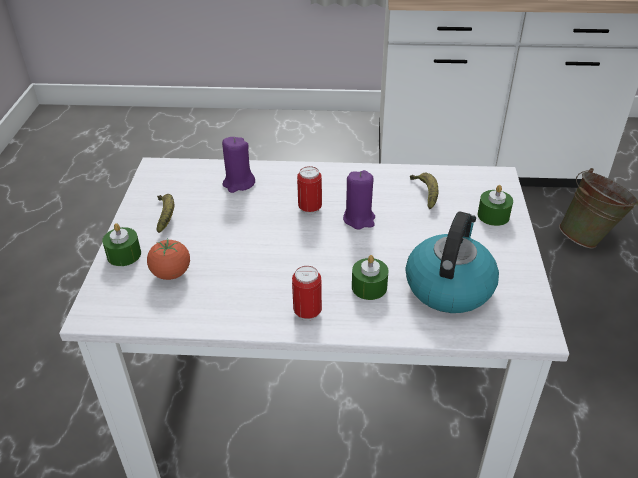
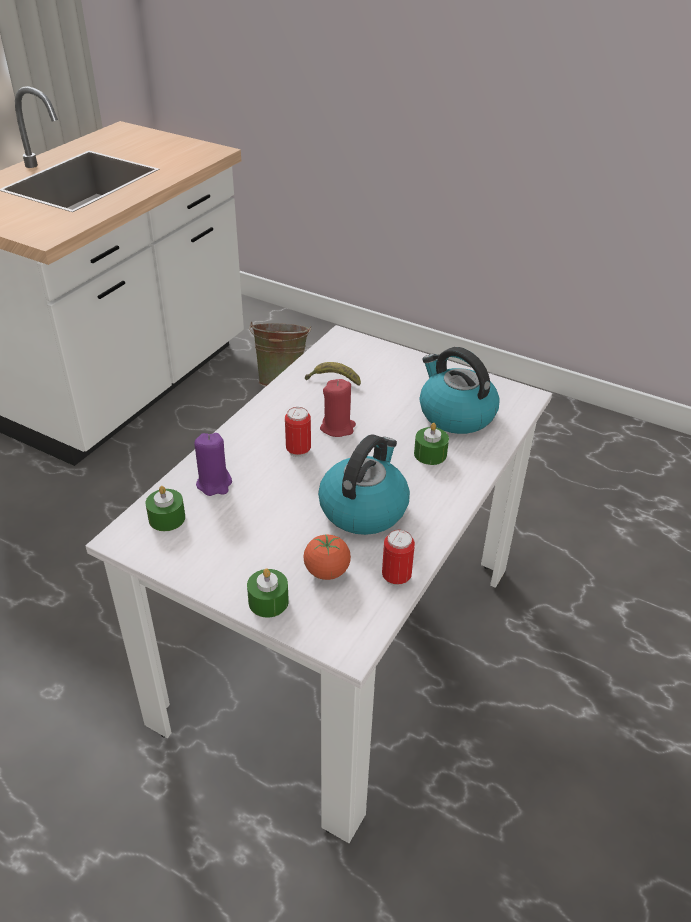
camera: 65 degrees left, 0 degrees up
(166, 216) = (225, 552): banana -> none
(261, 269) = (363, 508): none -> kettle
(307, 312) = (439, 498): can -> can (396, 577)
(359, 219) = (337, 428): purple candle -> red candle
(493, 215) = (389, 360): green candle -> green candle (167, 518)

